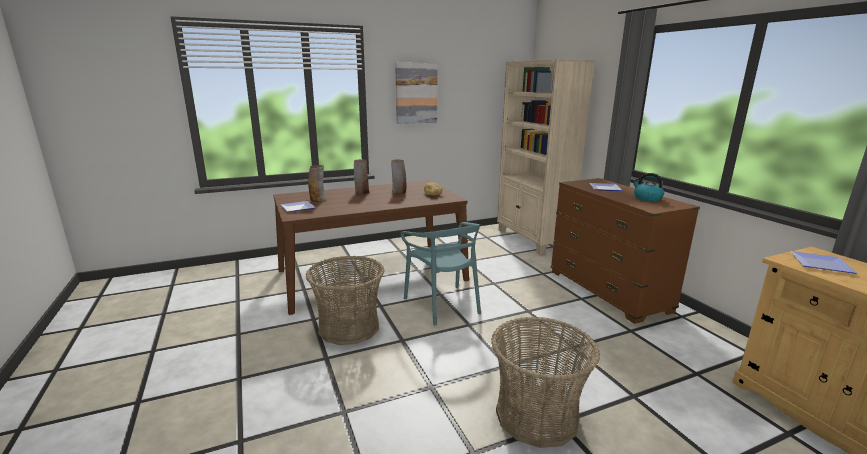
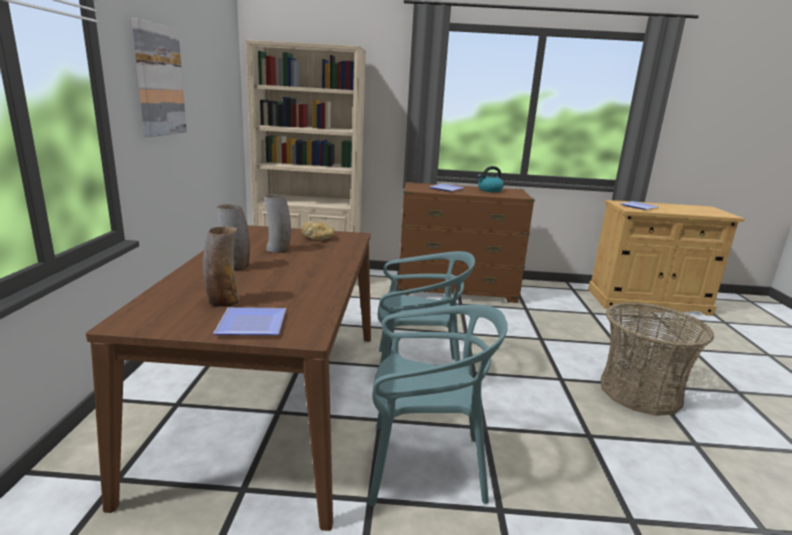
camera: 65 degrees left, 0 degrees up
(349, 327) = (424, 465): basket -> turquoise chair

